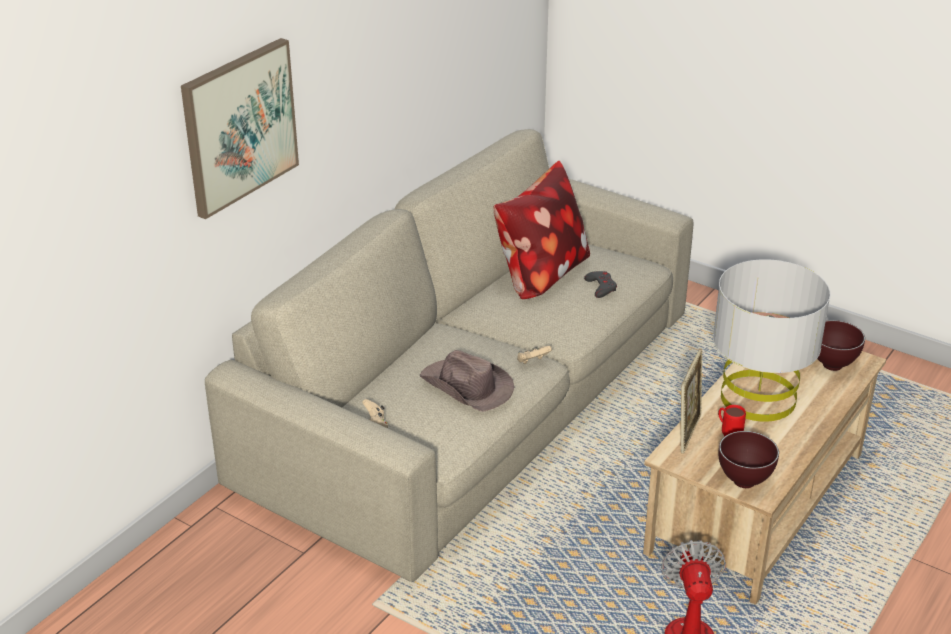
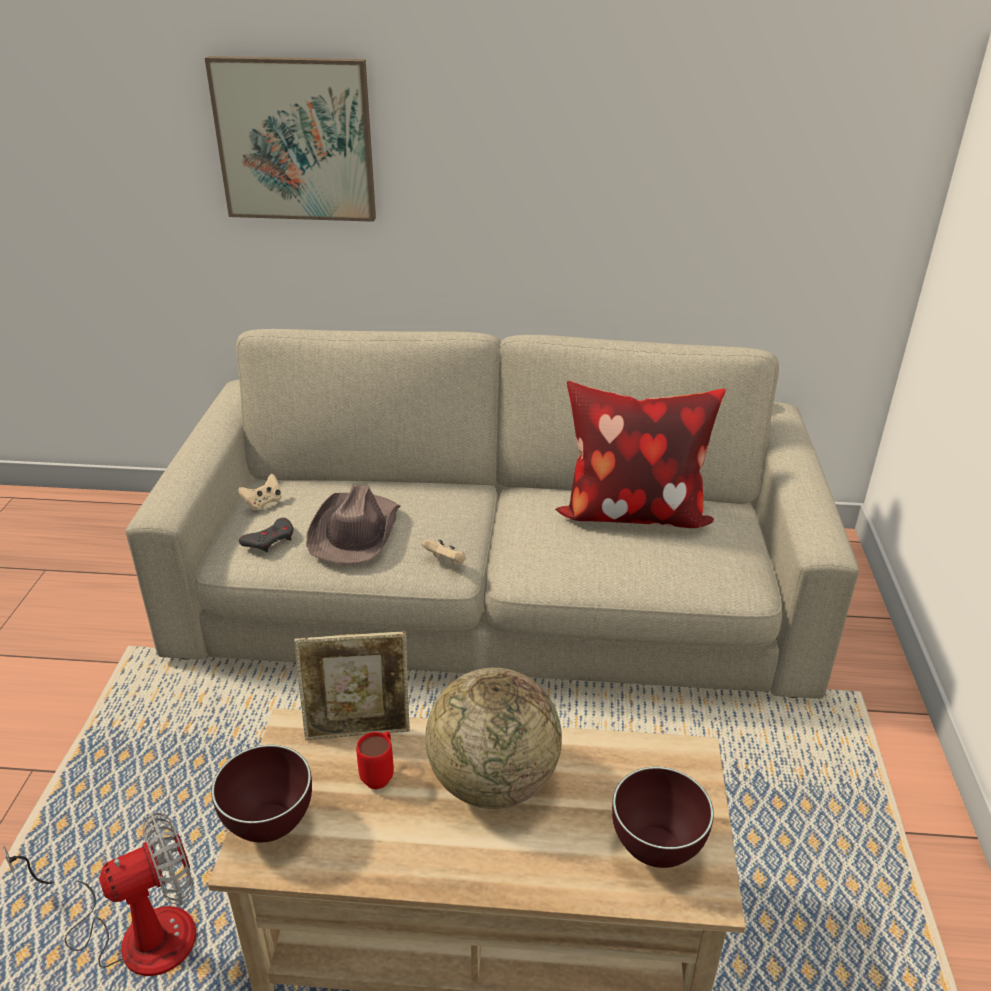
camera: 60 degrees right, 0 degrees up
(601, 287) = (646, 560): grey game controller -> grey game controller (270, 539)
(757, 398) = (493, 781): grey table lamp -> globe

